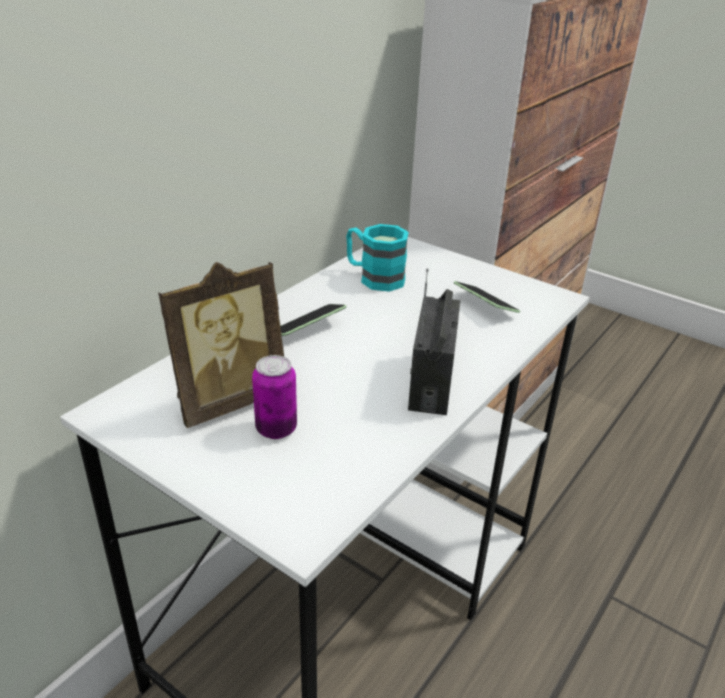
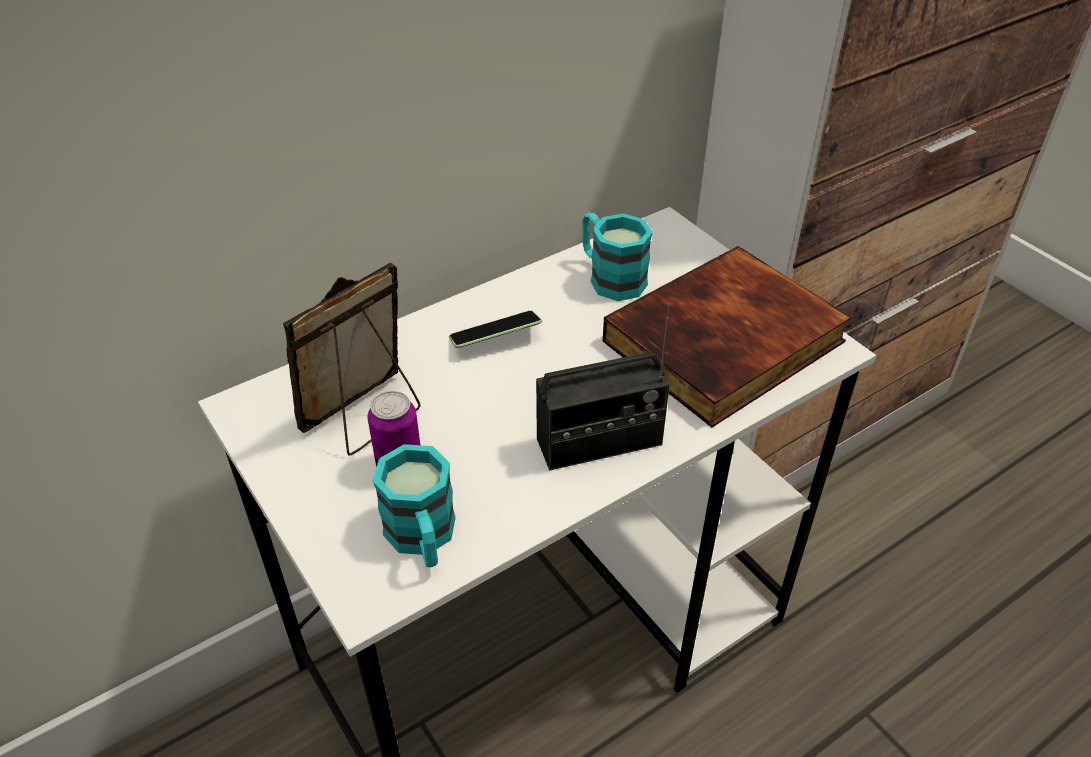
camera: 20 degrees right, 10 degrees up
(227, 400) = (366, 417): picture frame -> picture frame turned 150 degrees clockwise
(326, 477) = (423, 539): none -> turquoise mug
(431, 382) = (599, 442): radio -> radio turned 135 degrees counterclockwise
(484, 306) = (725, 344): phone -> book

